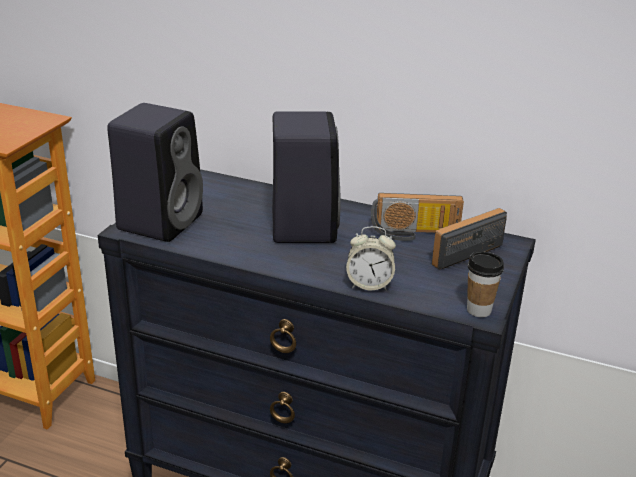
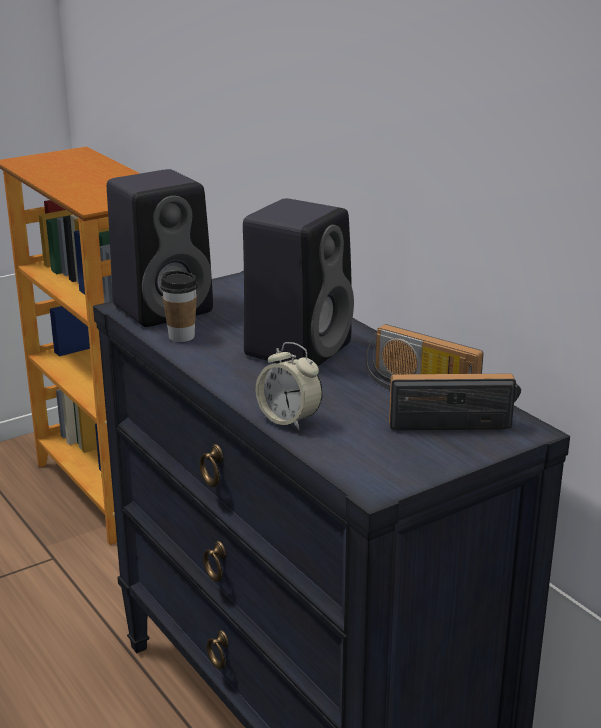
camera: 35 degrees right, 5 degrees down
(479, 310) = (377, 482): cup -> cup (181, 337)

